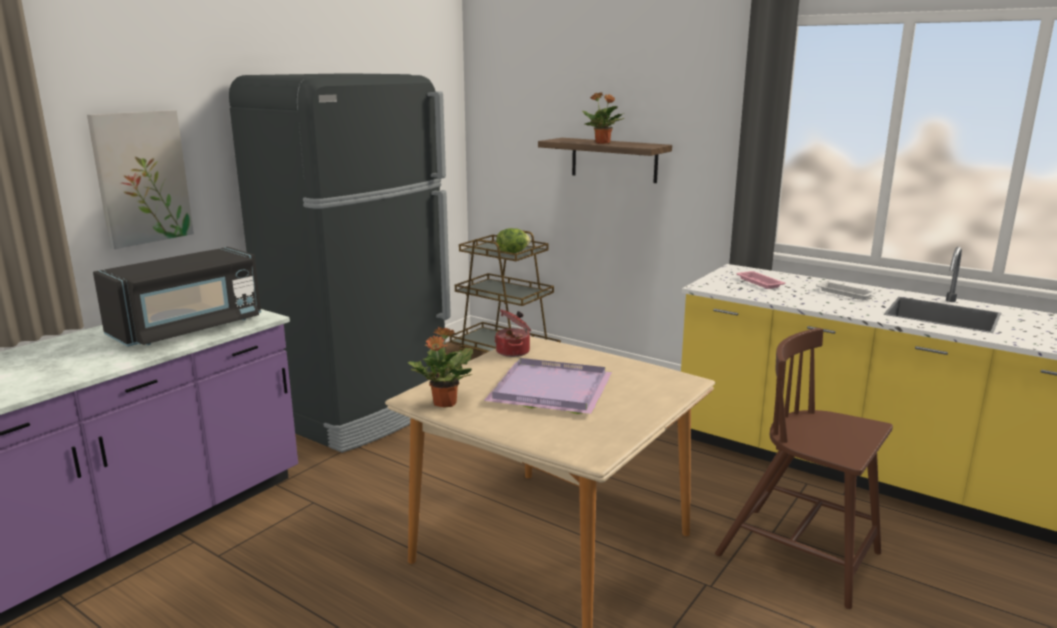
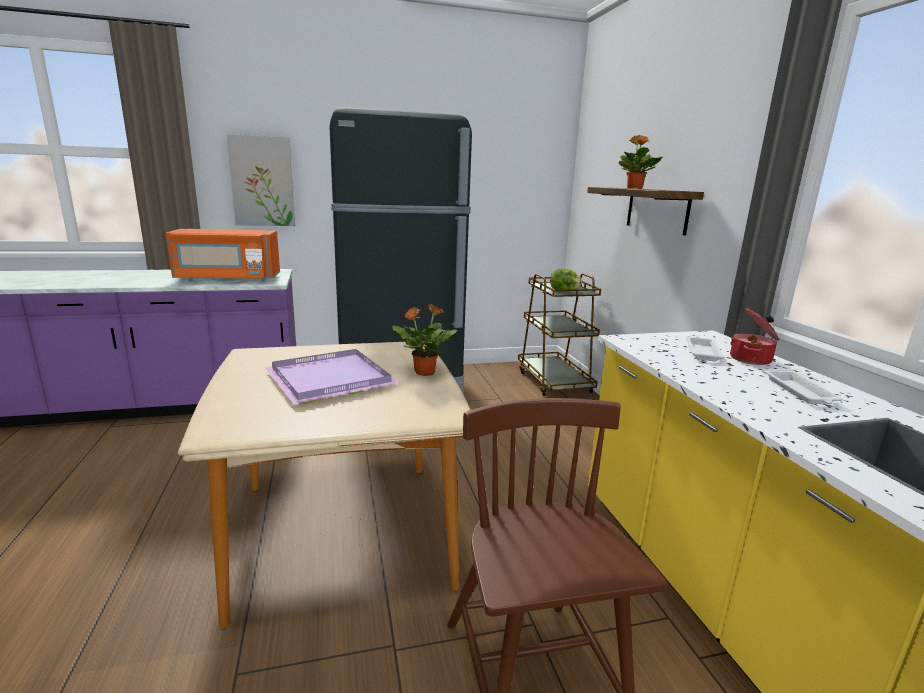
camera: 40 degrees right, 0 degrees up
(188, 329) = (227, 279): black microwave -> orange microwave
(444, 403) = (250, 362): potted plant -> potted plant (423, 372)
(514, 351) = (385, 348): cooking pot -> cooking pot (751, 359)
(759, 282) = (702, 352): pink tray -> white tray

